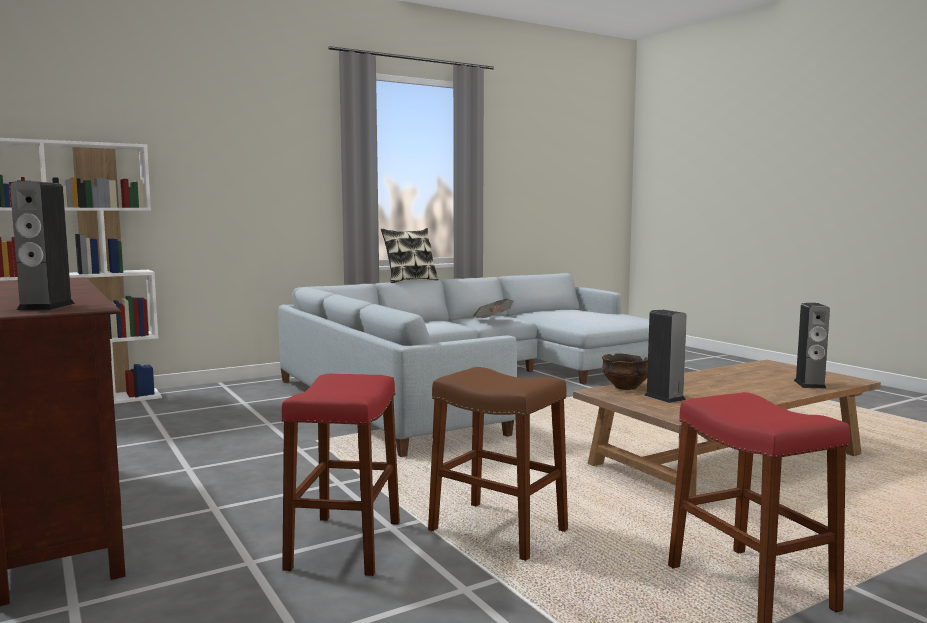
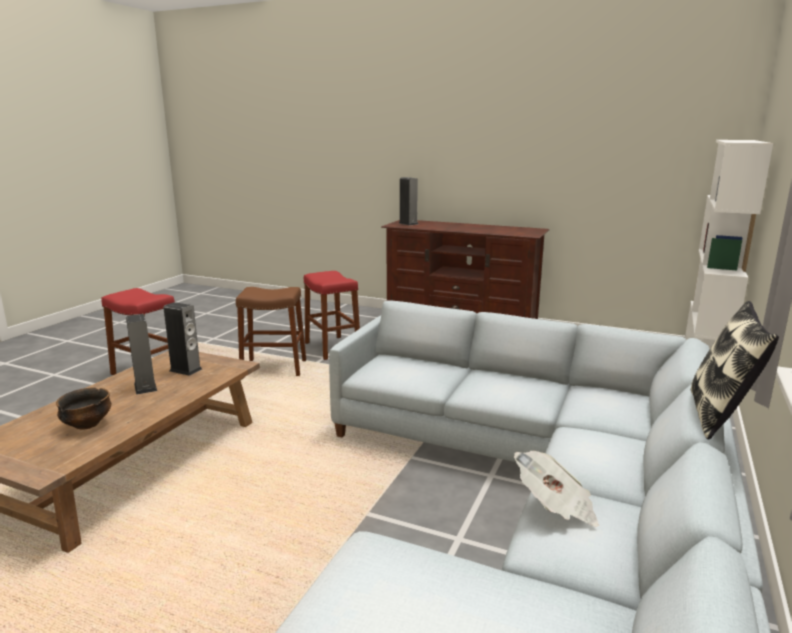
camera: 145 degrees right, 10 degrees up
(625, 387) = (219, 375): bowl -> bowl (87, 425)
(809, 384) = (36, 423): speaker -> speaker (145, 387)

